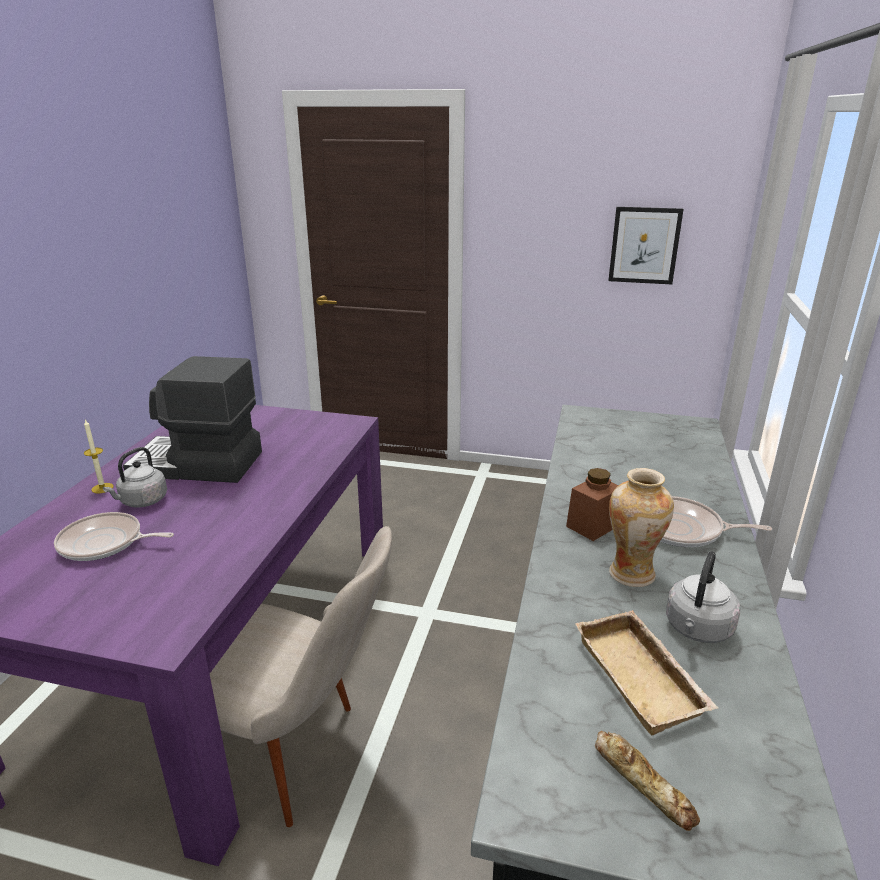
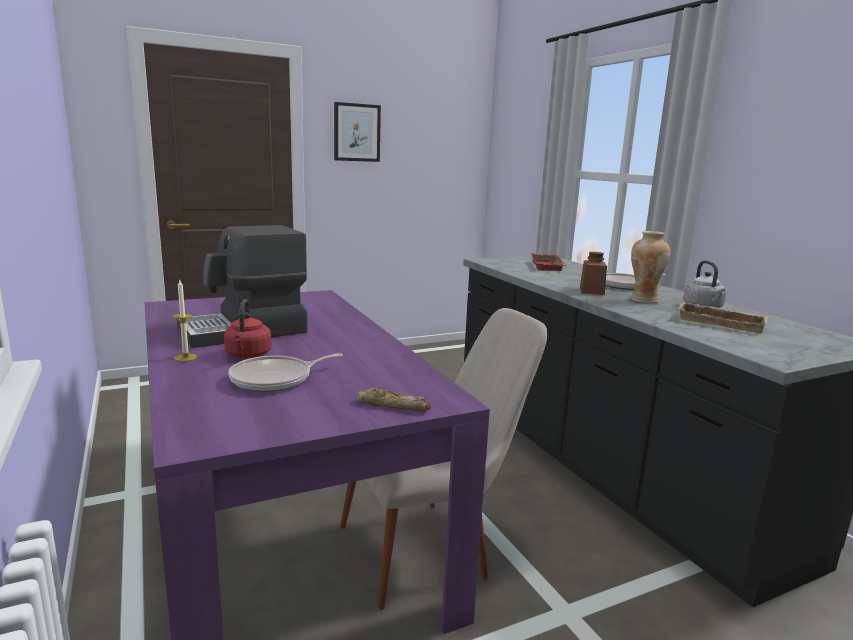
camera: 40 degrees left, 10 degrees down
(142, 501) = (248, 355): grey kettle -> red kettle
(643, 782) = (787, 343): bread -> bread (393, 405)
(644, 245) = (432, 168): picture -> picture (357, 132)
(649, 450) = (548, 266): none -> red tray

